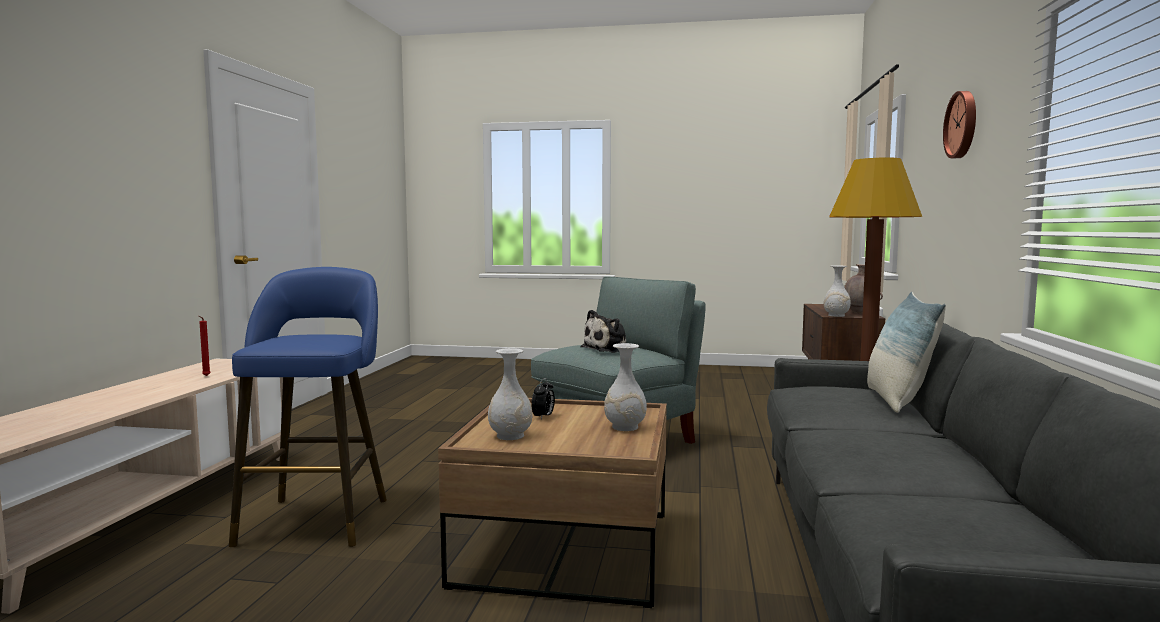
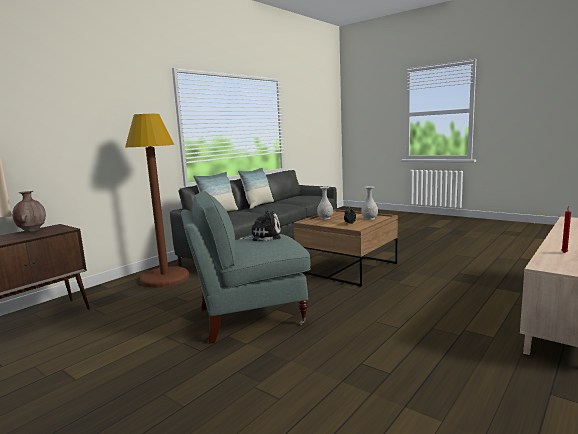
camera: 150 degrees left, 5 degrees up
(317, 518) = (458, 295): blue stool -> none
(836, 315) = (67, 228): white vase -> none
(950, 452) = (258, 205): none -> pillow
(963, 124) = (102, 97): wall clock -> none

